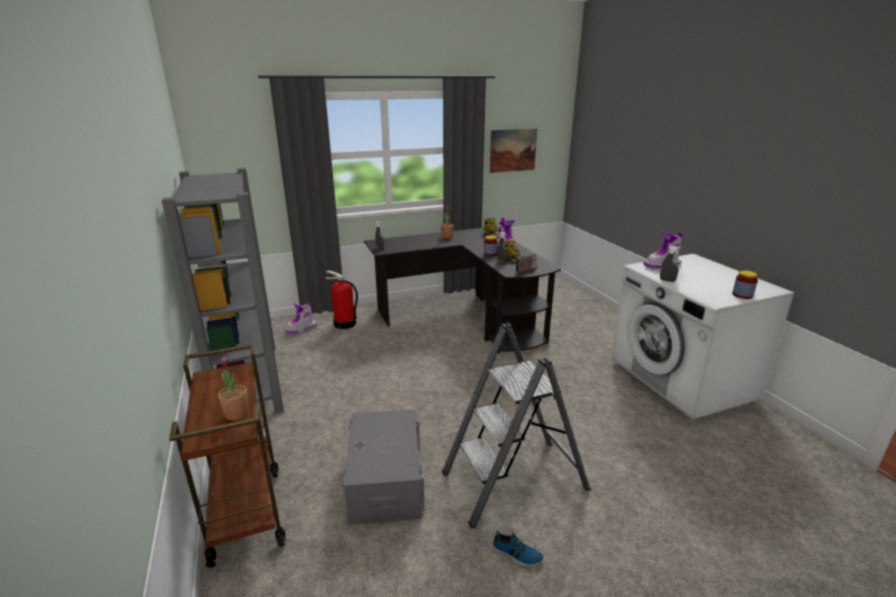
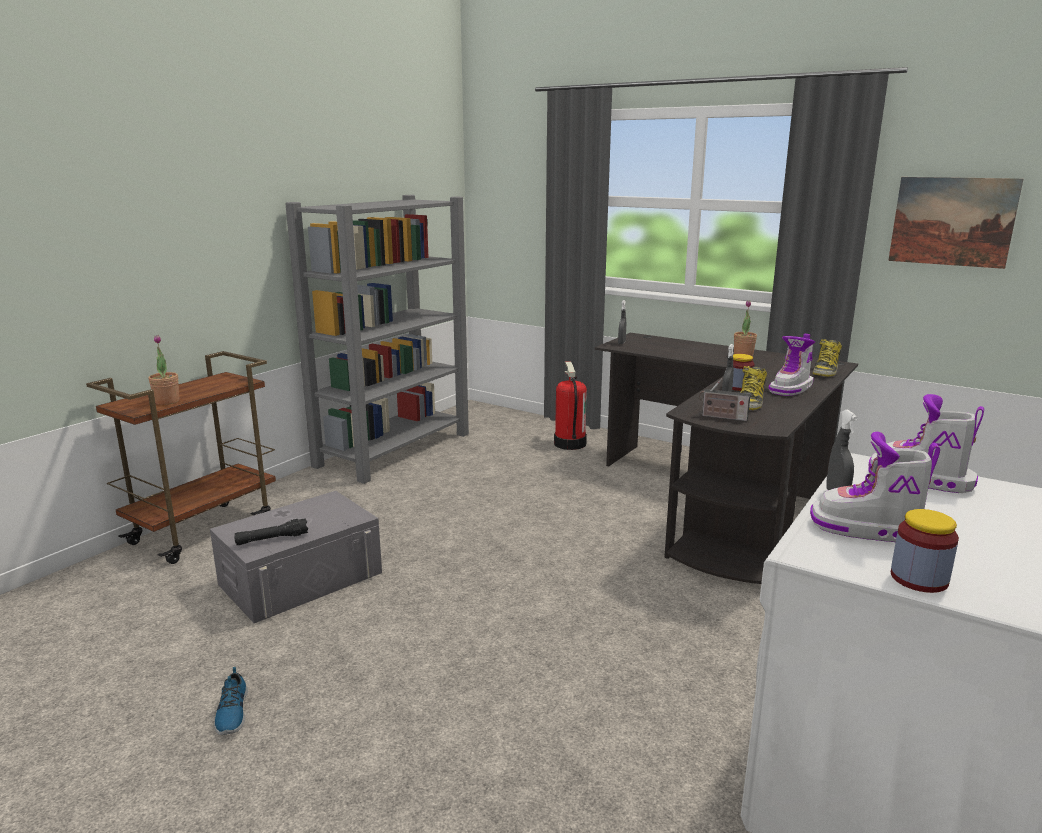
camera: 55 degrees right, 5 degrees down
(301, 328) = (522, 430): boot -> boot (870, 529)
(397, 459) = (272, 539): none -> black flashlight
(516, 479) = (376, 668): grey step ladder -> none

